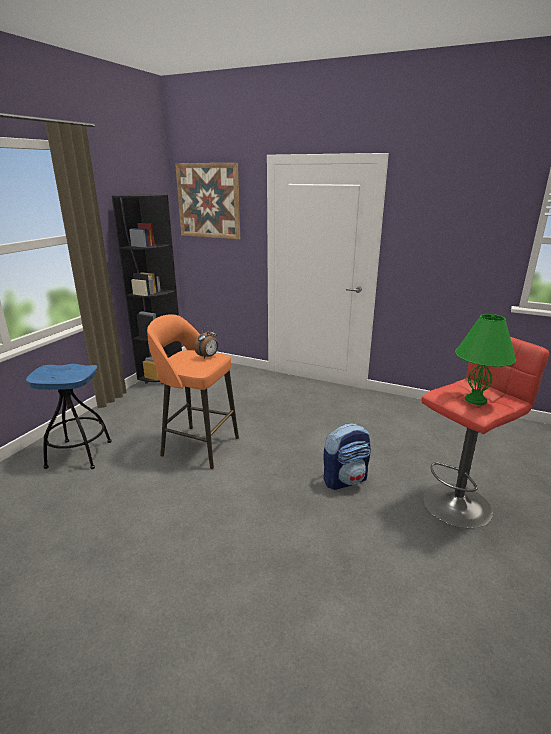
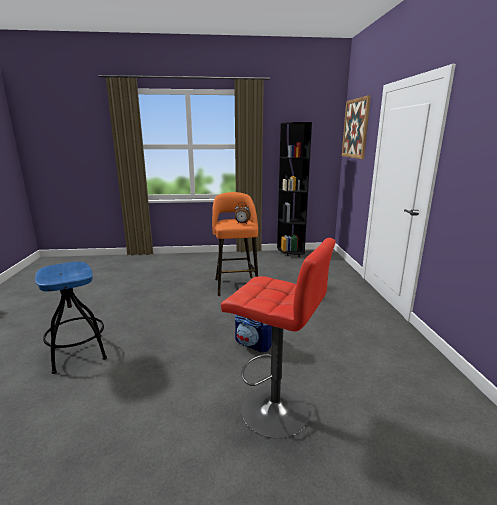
camera: 60 degrees right, 5 degrees down
(79, 454) = (197, 263): blue stool -> blue stool (78, 353)
(476, 400) = (263, 293): green table lamp -> none

